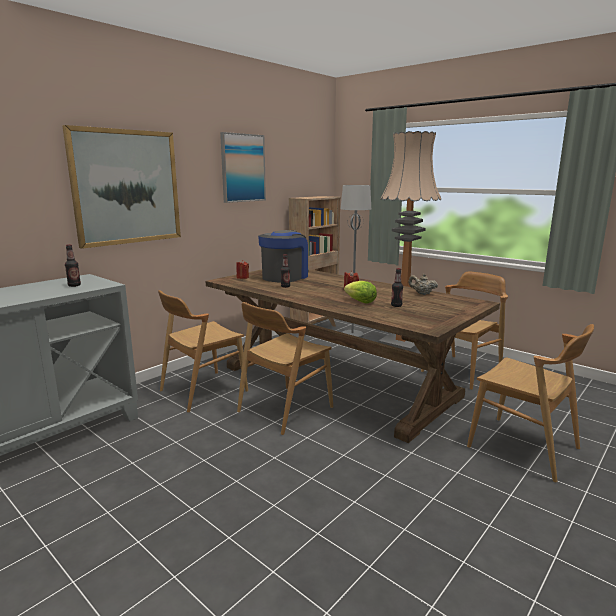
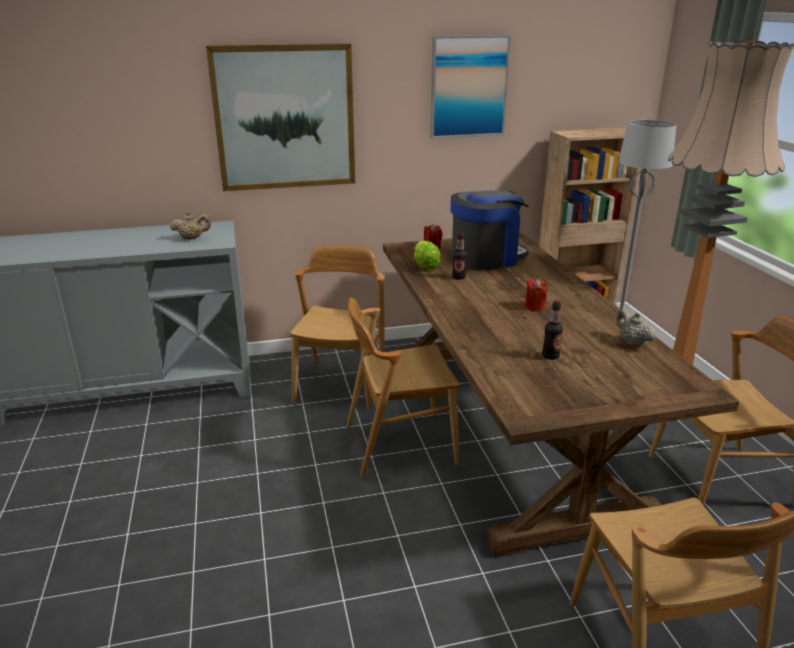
camera: 35 degrees right, 10 degrees up
(74, 285) = (192, 238): bottle -> beige teapot
(203, 391) = (341, 384): brown chair -> brown chair turned 105 degrees clockwise
(360, 302) = (511, 334): lettuce -> lettuce (425, 266)

